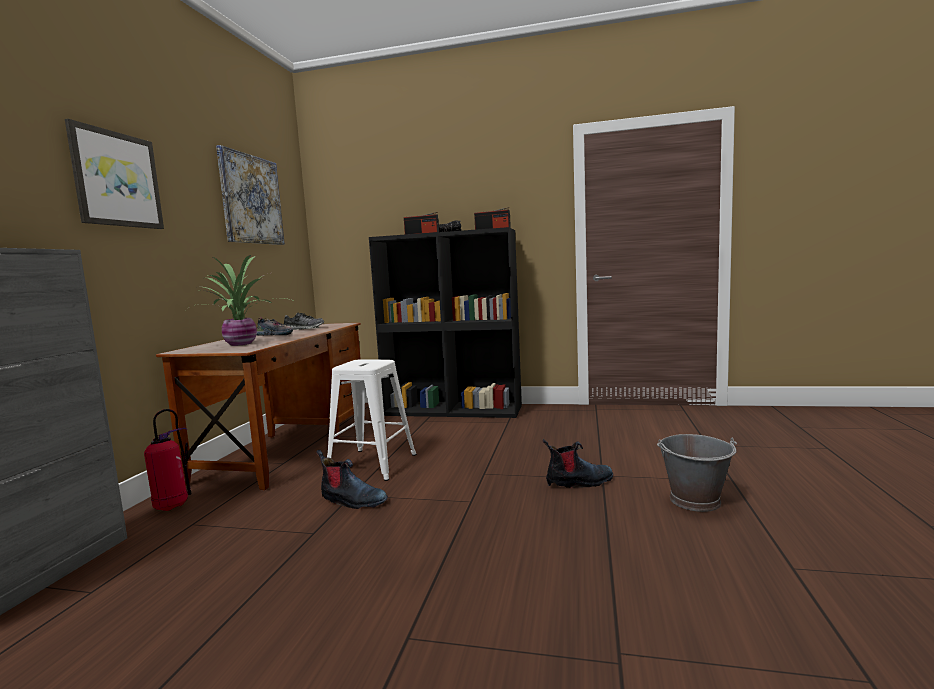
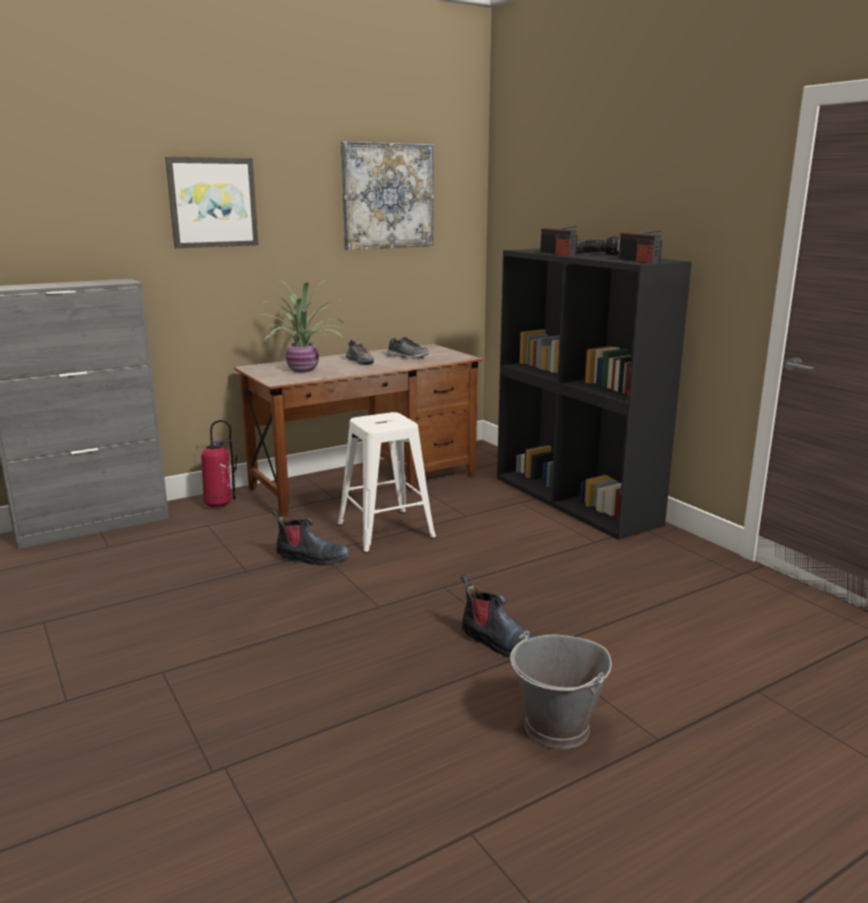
camera: 45 degrees right, 10 degrees up
(352, 501) = (311, 558): boot -> boot turned 60 degrees counterclockwise

